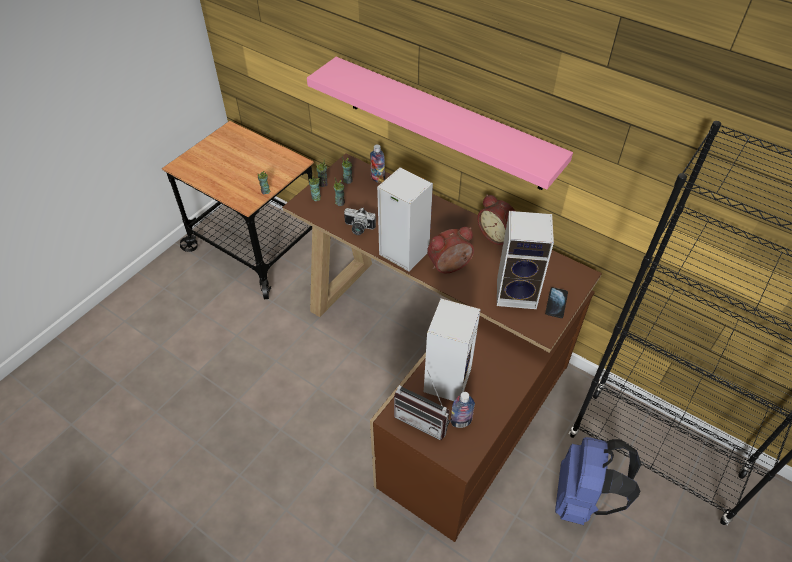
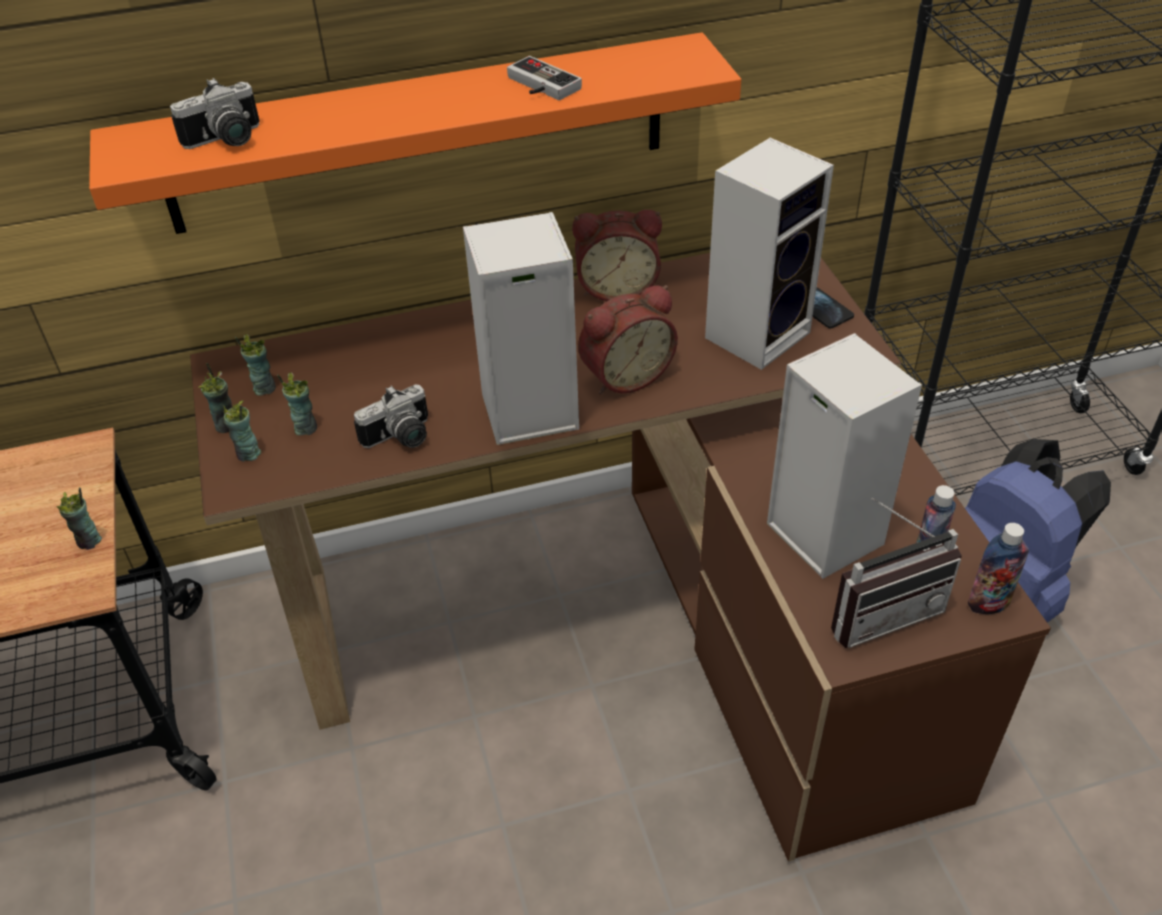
camera: 50 degrees left, 5 degrees down
(360, 86) = (227, 141): none -> camera
(377, 179) = (313, 349): bottle -> bottle (988, 604)
(443, 123) = (418, 134): pink shelf -> orange shelf
(450, 267) = (624, 375): alarm clock -> alarm clock turned 135 degrees counterclockwise
(476, 132) = (538, 86): none -> game controller

